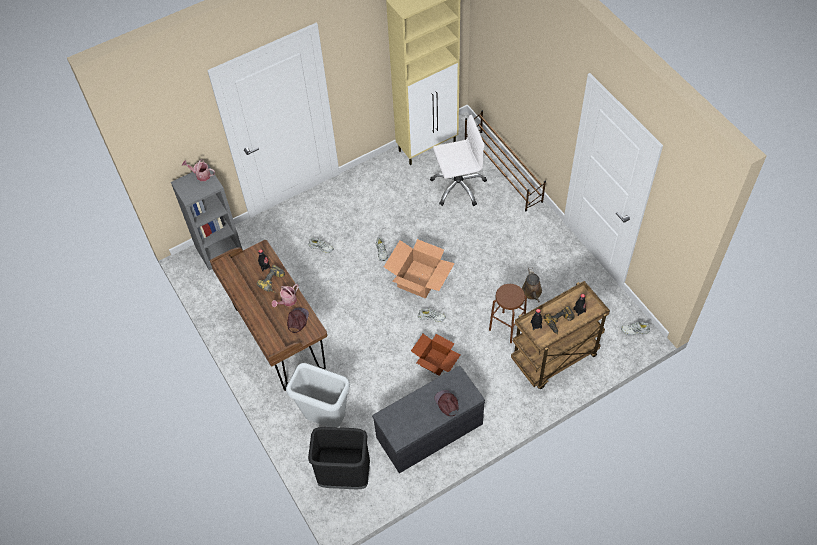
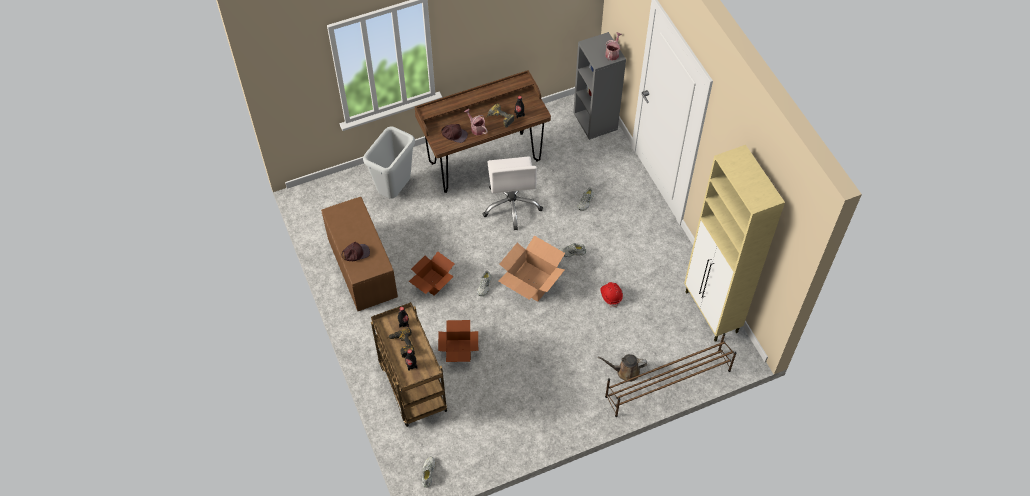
camera: 95 degrees right, 0 degrees up
(344, 475) = (337, 199): black trash can -> none
(424, 217) = (611, 295): none -> red hard hat
(429, 432) = (361, 267): grey bench -> brown bench
(458, 186) = (649, 334): white office chair -> white office chair (512, 205)
(507, 327) = (458, 350): brown stool -> cardboard box
(532, 292) = (495, 381): brown watering can -> brown watering can (625, 371)

